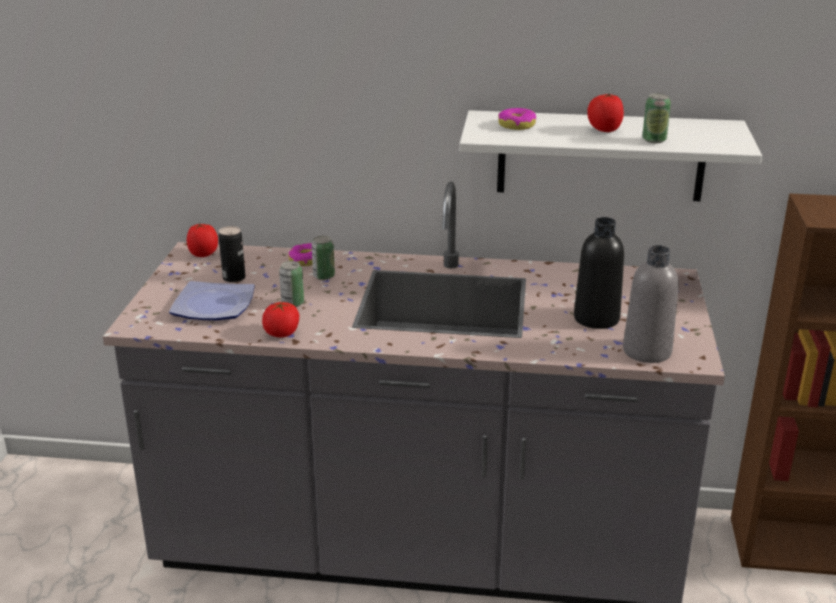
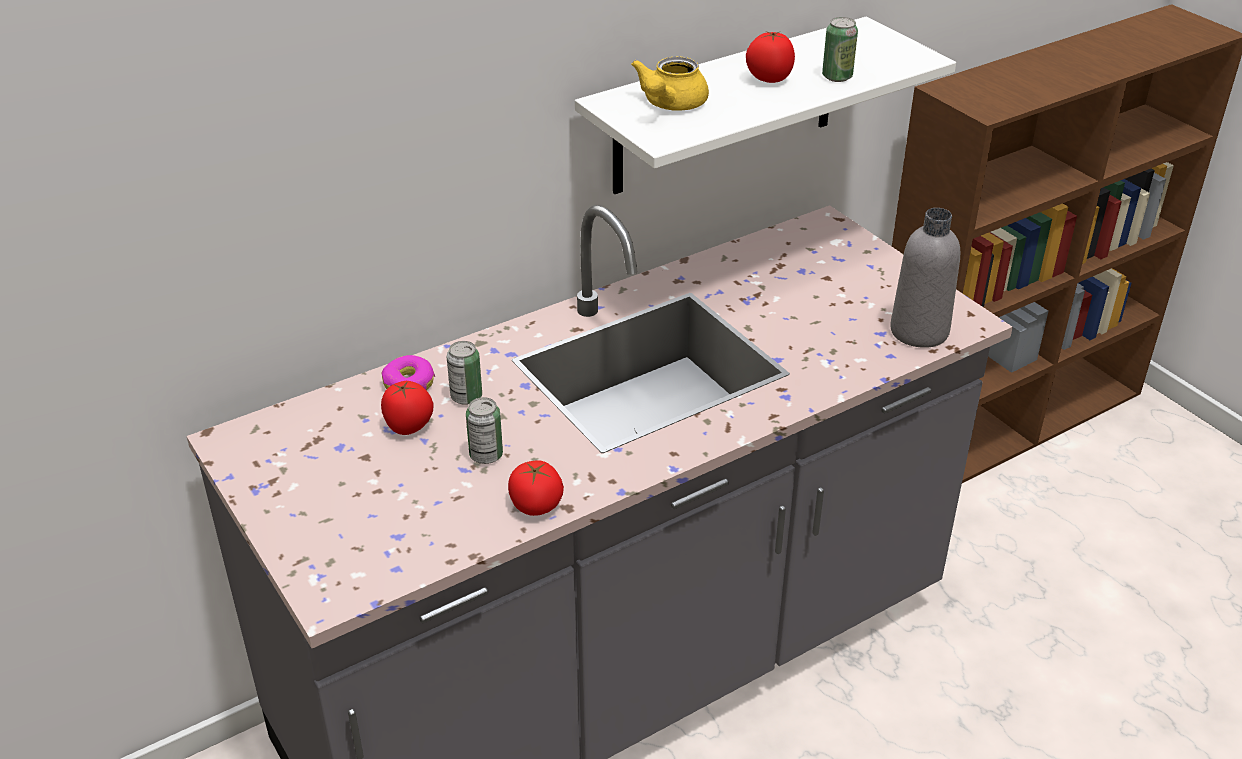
camera: 40 degrees left, 10 degrees up
(204, 255) = (259, 439): tomato -> tomato (409, 427)
(215, 305) = (393, 509): plate -> none
(234, 278) = (355, 455): can -> none
(517, 125) = (670, 105): donut -> yellow teapot
(596, 318) = (825, 313): black bottle -> none

